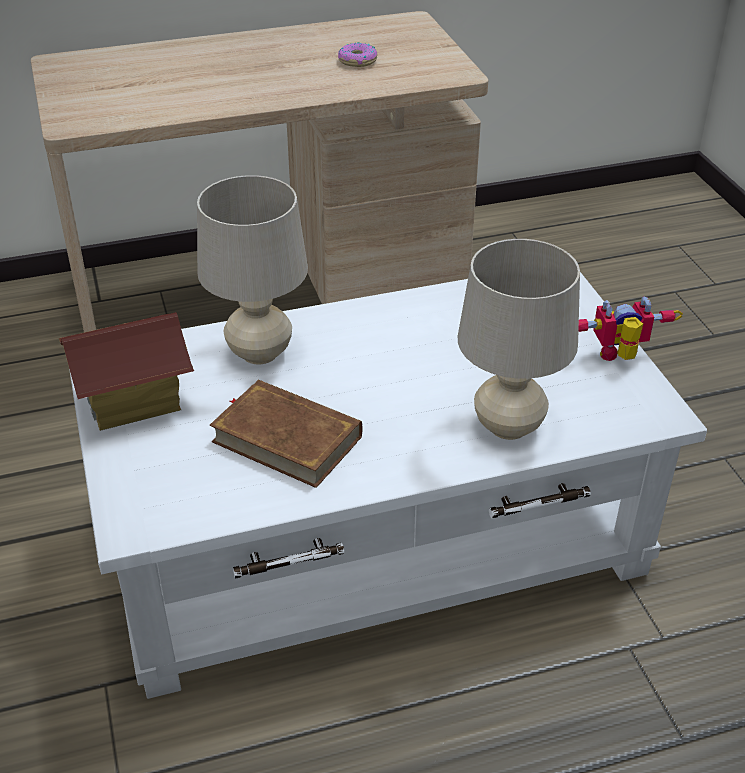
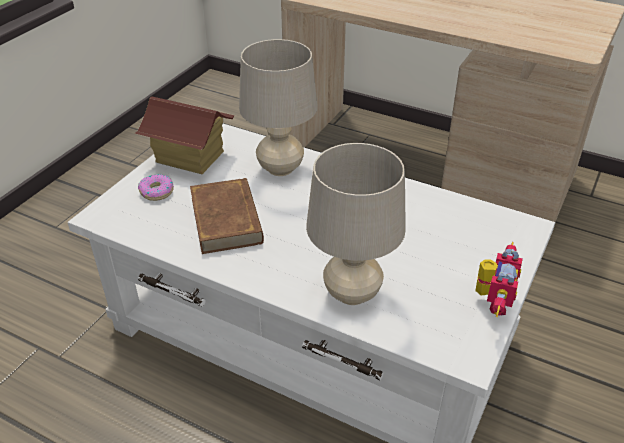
camera: 45 degrees right, 0 degrees up
(357, 61) = (522, 19): donut -> donut (156, 192)
(620, 358) = (492, 302): toy robot -> toy robot turned 75 degrees clockwise

